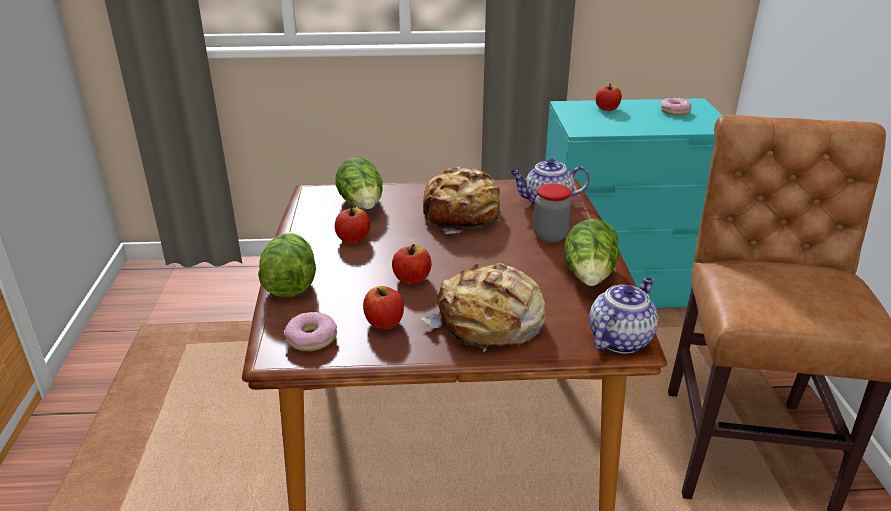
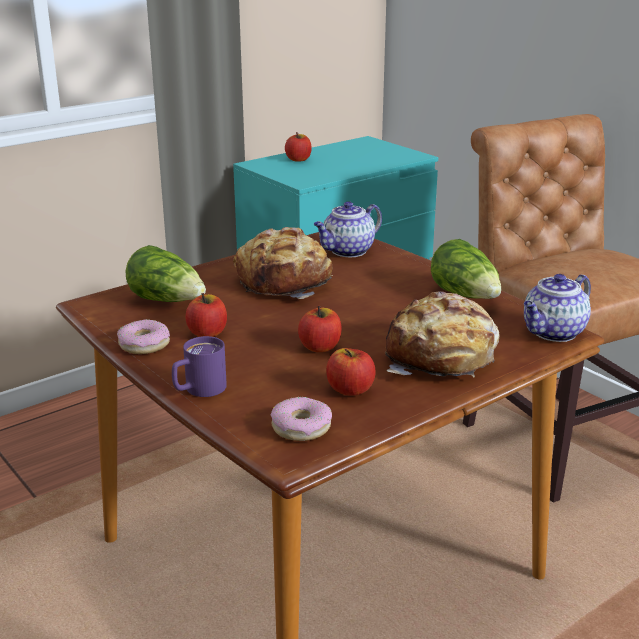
camera: 35 degrees left, 5 degrees down
(289, 282) = (198, 390): lettuce -> purple mug
(550, 236) = (389, 276): jar -> none
(619, 339) = (553, 333): teapot -> teapot turned 135 degrees counterclockwise
(675, 111) = (360, 150): donut -> donut (144, 344)

